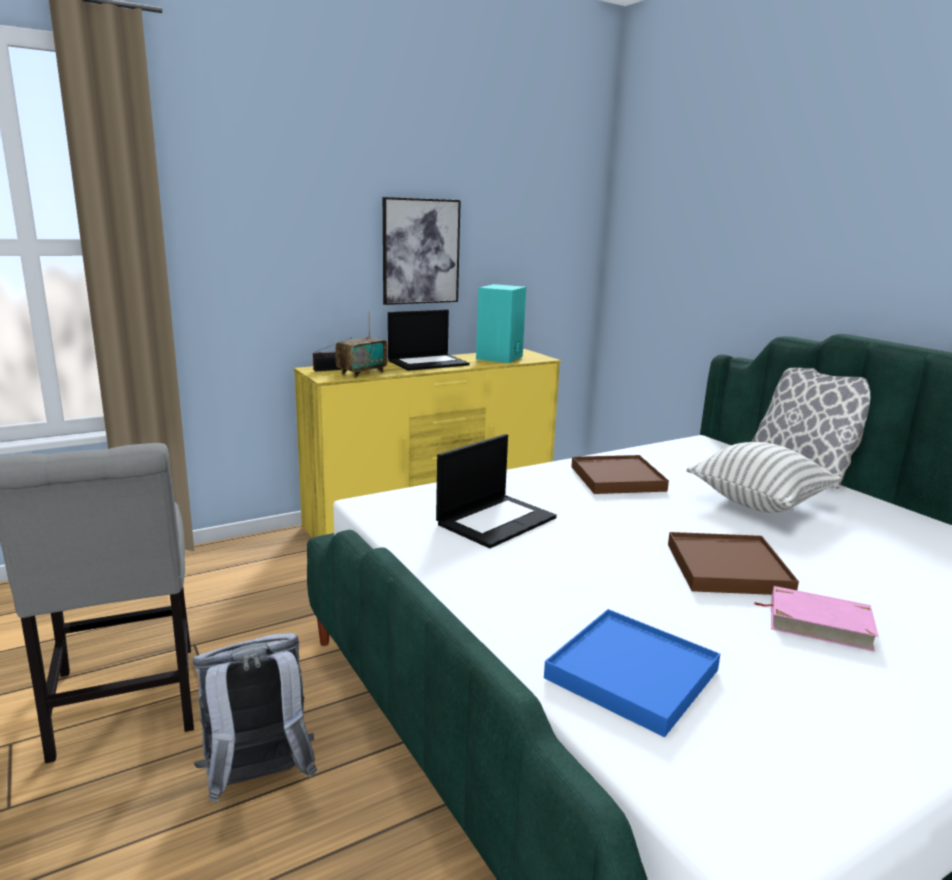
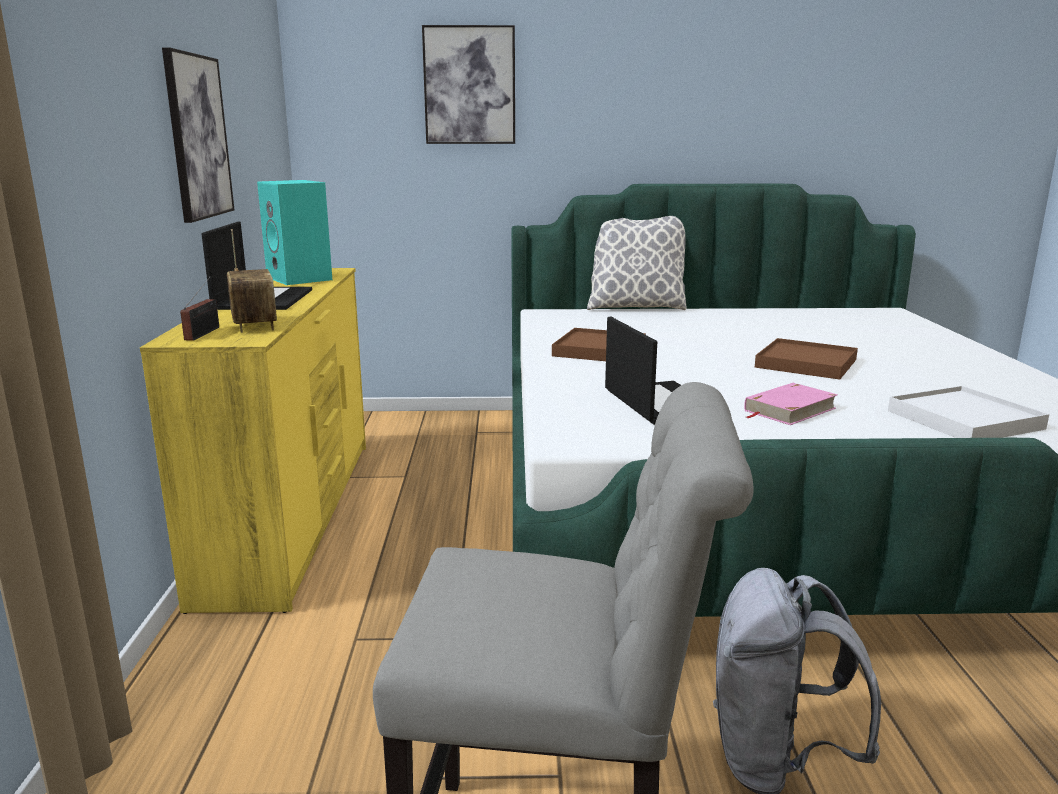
camera: 60 degrees left, 0 degrees up
(632, 674) = (964, 420): blue tray -> white tray
(721, 217) = (469, 85): none -> picture
(758, 503) = (692, 331): pillow -> none
(819, 623) = (897, 365): pink book -> pink book (789, 409)

